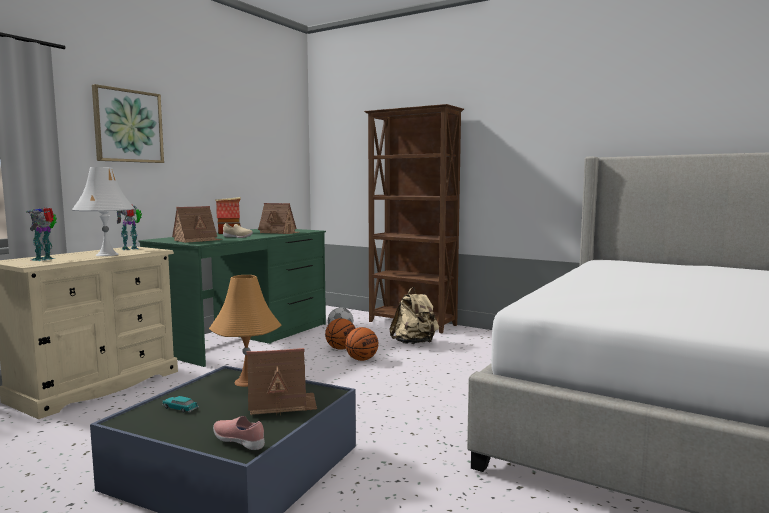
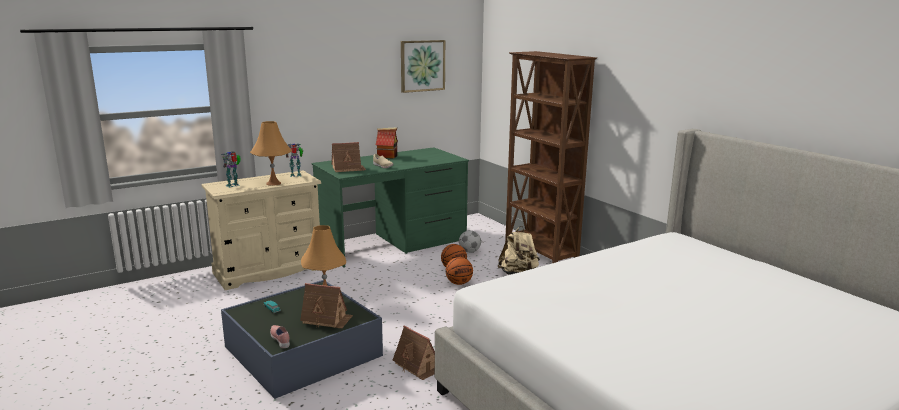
camera: 25 degrees right, 10 degrees up
(107, 255) = (273, 183): white table lamp -> orange table lamp
(128, 126) = (304, 76): picture -> picture (422, 65)
(279, 232) = (425, 160): toy house -> toy house (418, 366)

